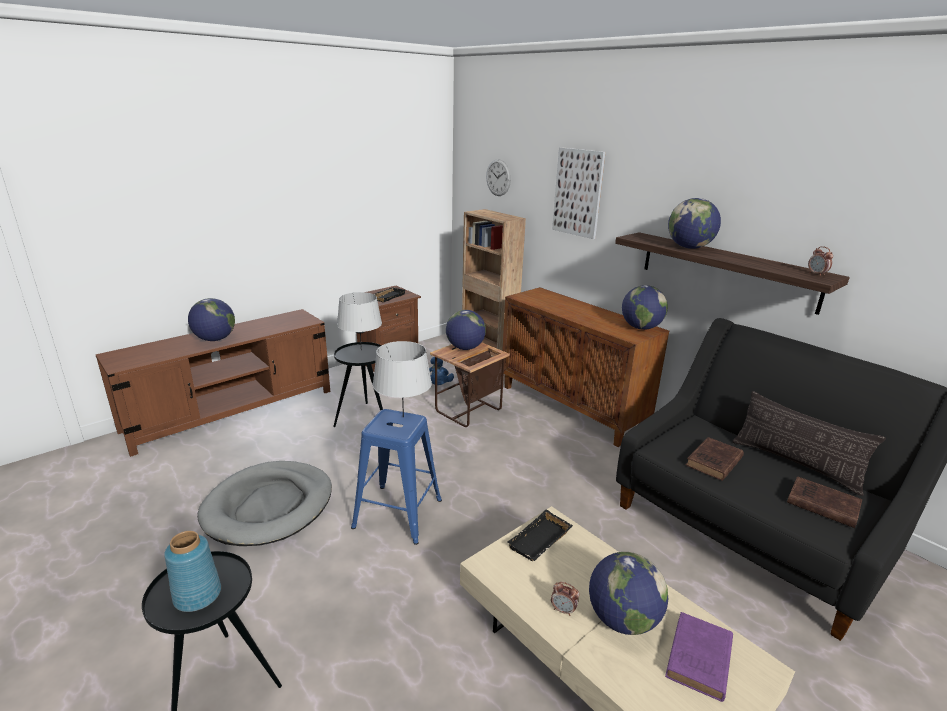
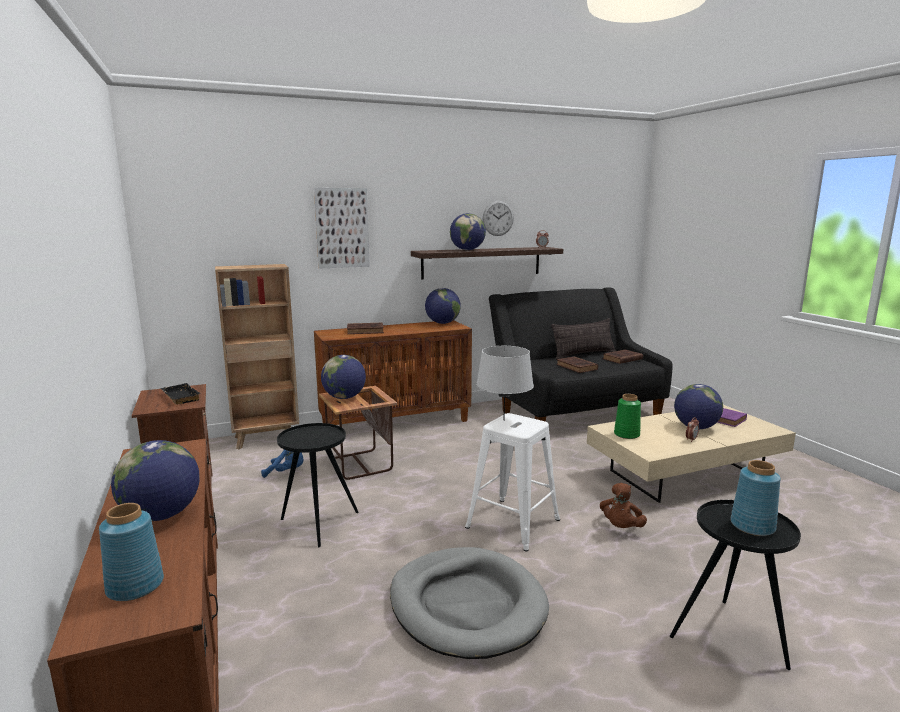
camera: 70 degrees left, 10 degrees down
(143, 353) = (135, 587): none -> blue vase
(361, 350) = (300, 436): grey table lamp -> none
(399, 513) = (512, 522): blue stool -> white stool
(415, 594) = (621, 528): none -> brown plush toy
(498, 177) = (225, 228): wall clock -> wall clock (498, 218)
(540, 542) = (627, 435): black tray -> green vase
(559, 303) = (366, 331): none -> brown book

